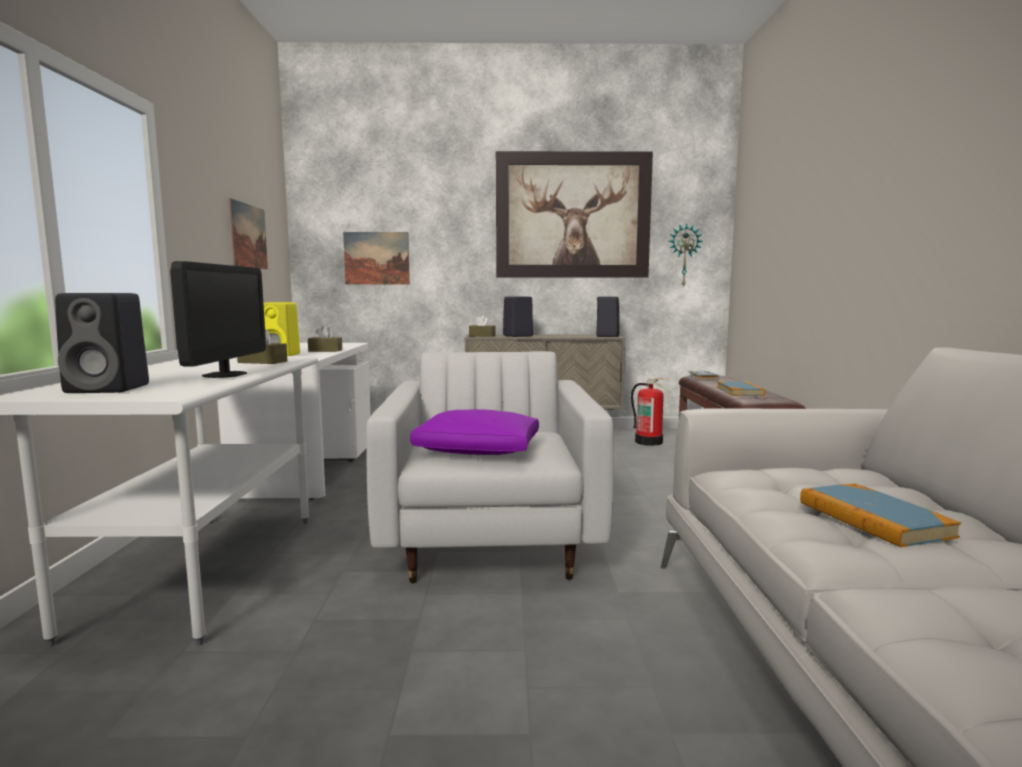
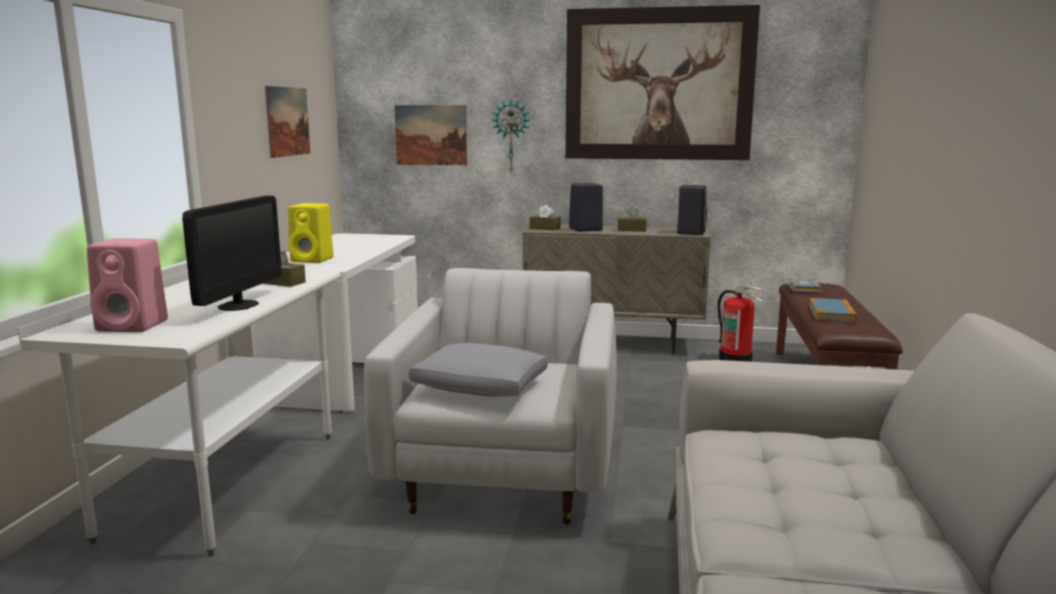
camera: 10 degrees right, 5 degrees up
(111, 389) = (135, 326): black speaker -> pink speaker
(325, 350) = (362, 251): brown tissue box -> brown tissue box (632, 230)
(479, 450) = (481, 387): purple pillow -> grey pillow
(684, 255) = (796, 133): wall clock -> wall clock (511, 136)
(873, 519) = (816, 504): book -> none

